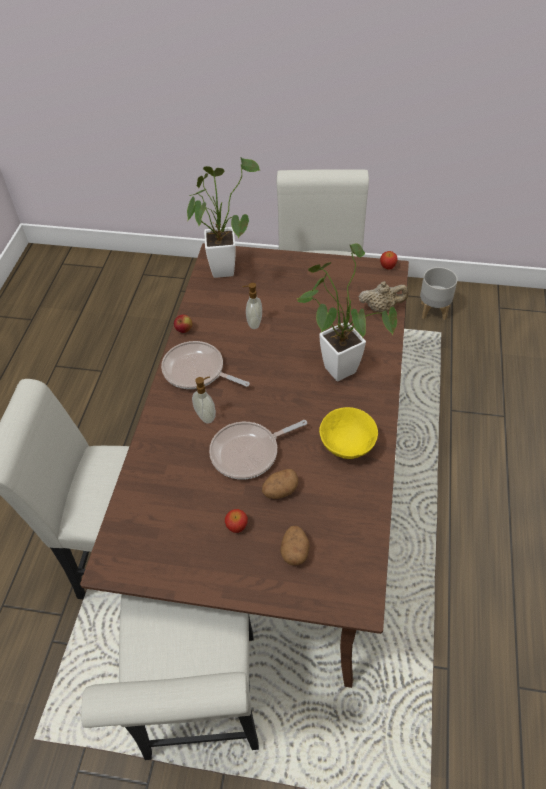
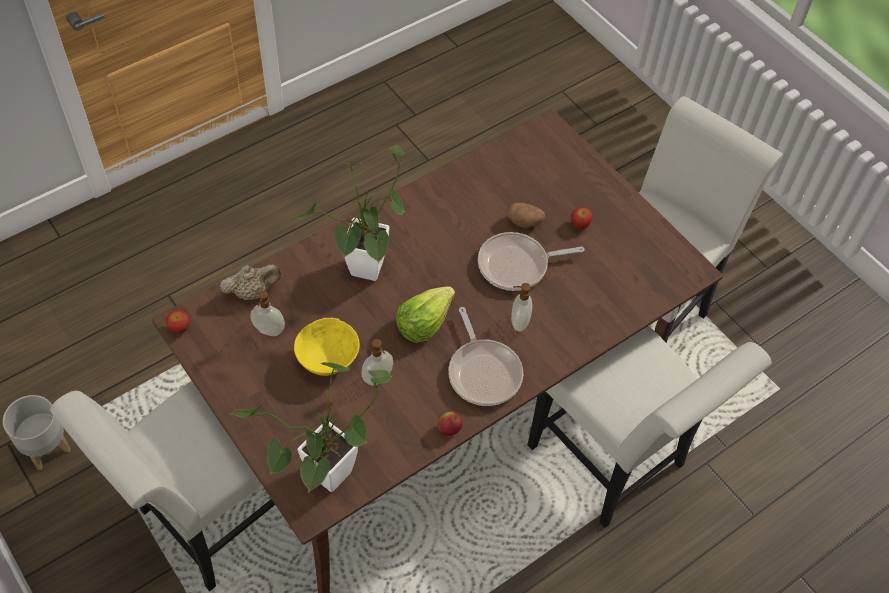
camera: 140 degrees left, 5 degrees up
(248, 452) = (517, 265): frying pan -> frying pan turned 150 degrees clockwise
(265, 369) = (423, 322): none -> lettuce
(295, 551) = (557, 181): potato -> none
(343, 299) = (269, 331): none -> soap dispenser
(346, 446) = (441, 211): yellow bowl -> yellow bowl (328, 361)
(381, 308) = (252, 292): beige teapot -> beige teapot turned 120 degrees clockwise

